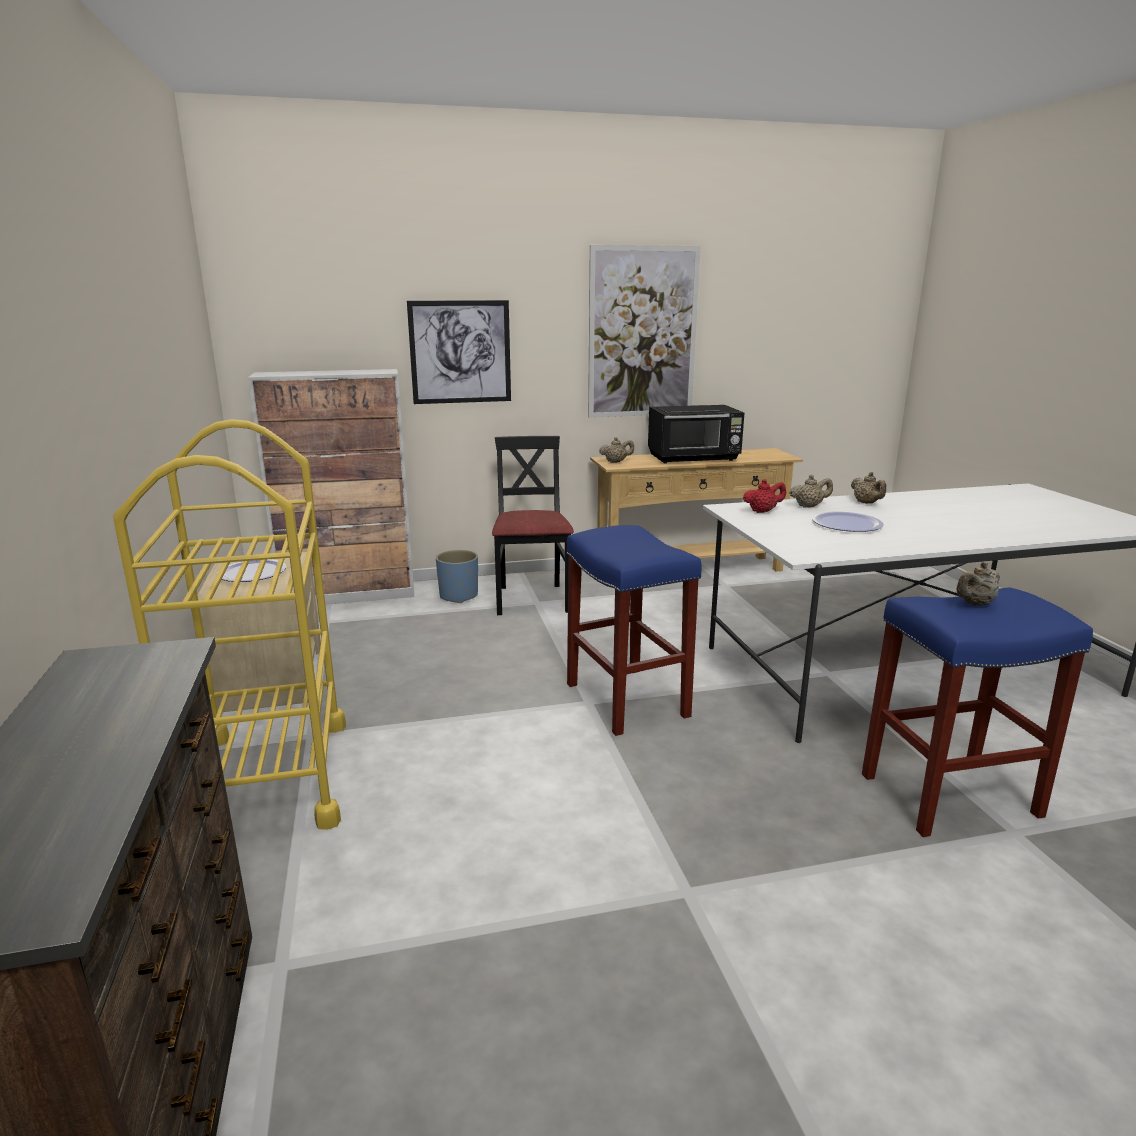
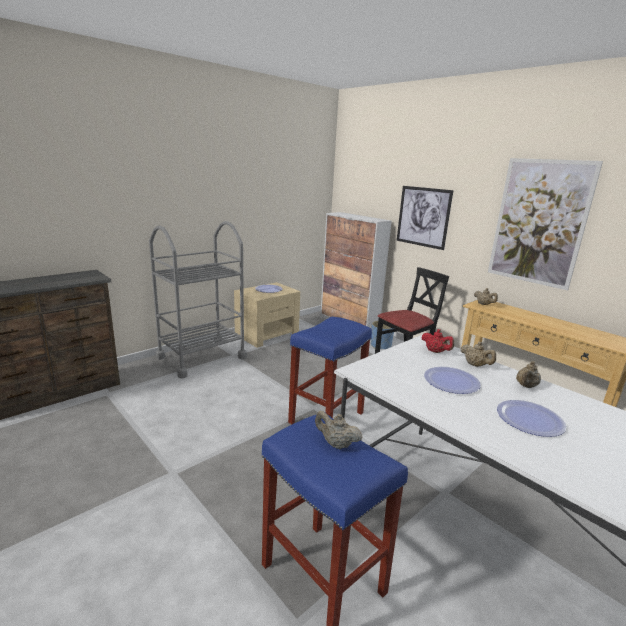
camera: 60 degrees right, 0 degrees up
(268, 779) = (201, 357): yellow cart -> grey cart
(694, 458) = (542, 321): black microwave -> none
(936, 519) = (529, 419): none -> plate

